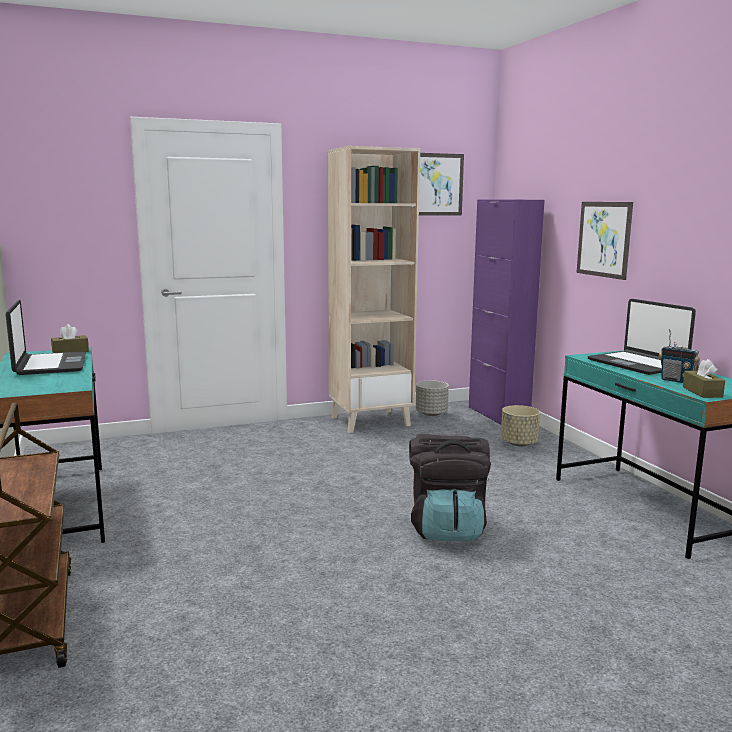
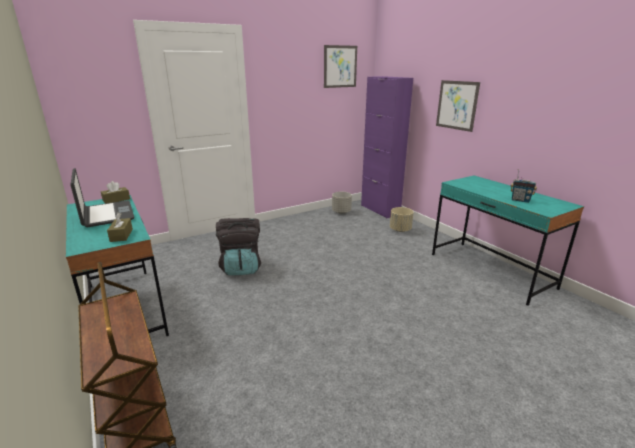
camera: 10 degrees left, 10 degrees up
(370, 421) = (307, 220): beige bookcase -> none
(447, 529) = (385, 298): black backpack -> black backpack (241, 267)
(637, 364) = (488, 187): laptop -> none
(702, 392) = (542, 209): brown tissue box -> brown tissue box (121, 235)

